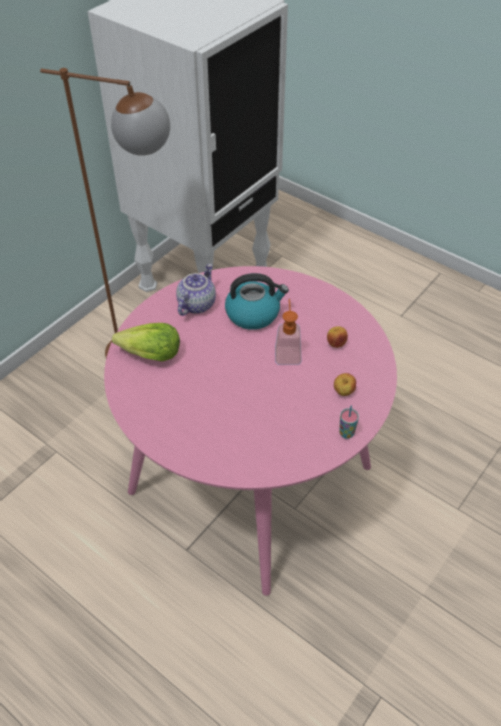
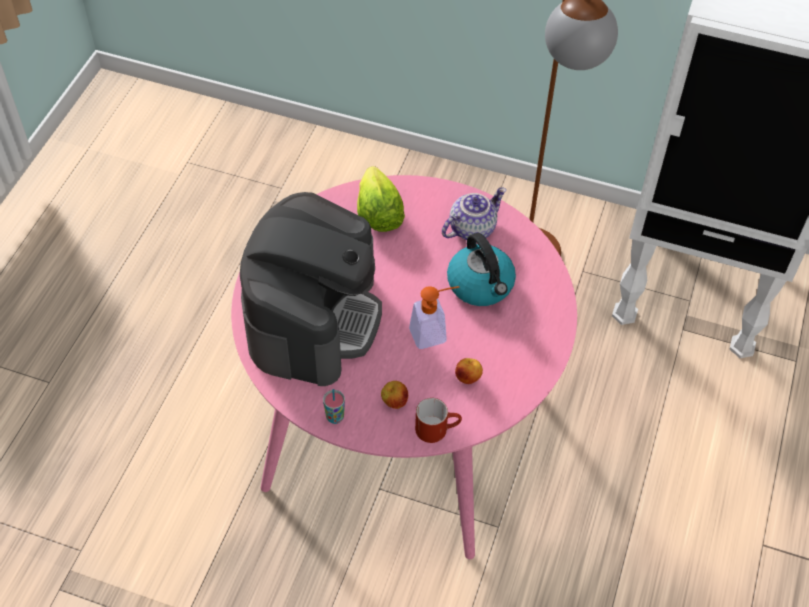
camera: 70 degrees right, 5 degrees up
(196, 304) = (472, 228): teapot -> teapot turned 45 degrees counterclockwise
(240, 424) = (313, 318): none -> coffee machine
(375, 373) = (437, 428): none -> red mug

